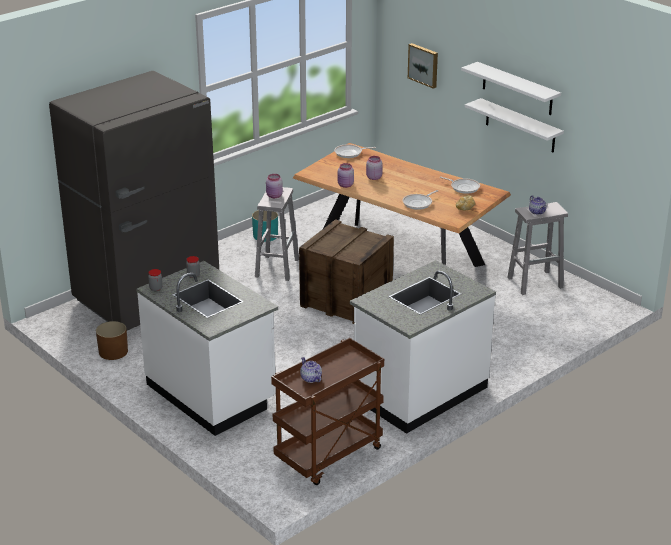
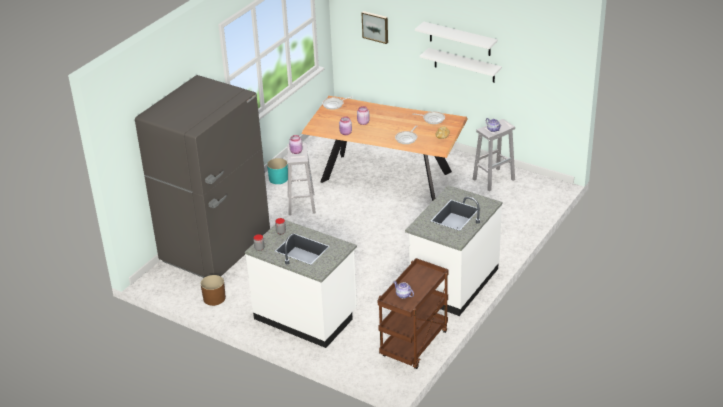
camera: 15 degrees left, 5 degrees up
(346, 300) = (366, 220): crate -> none

